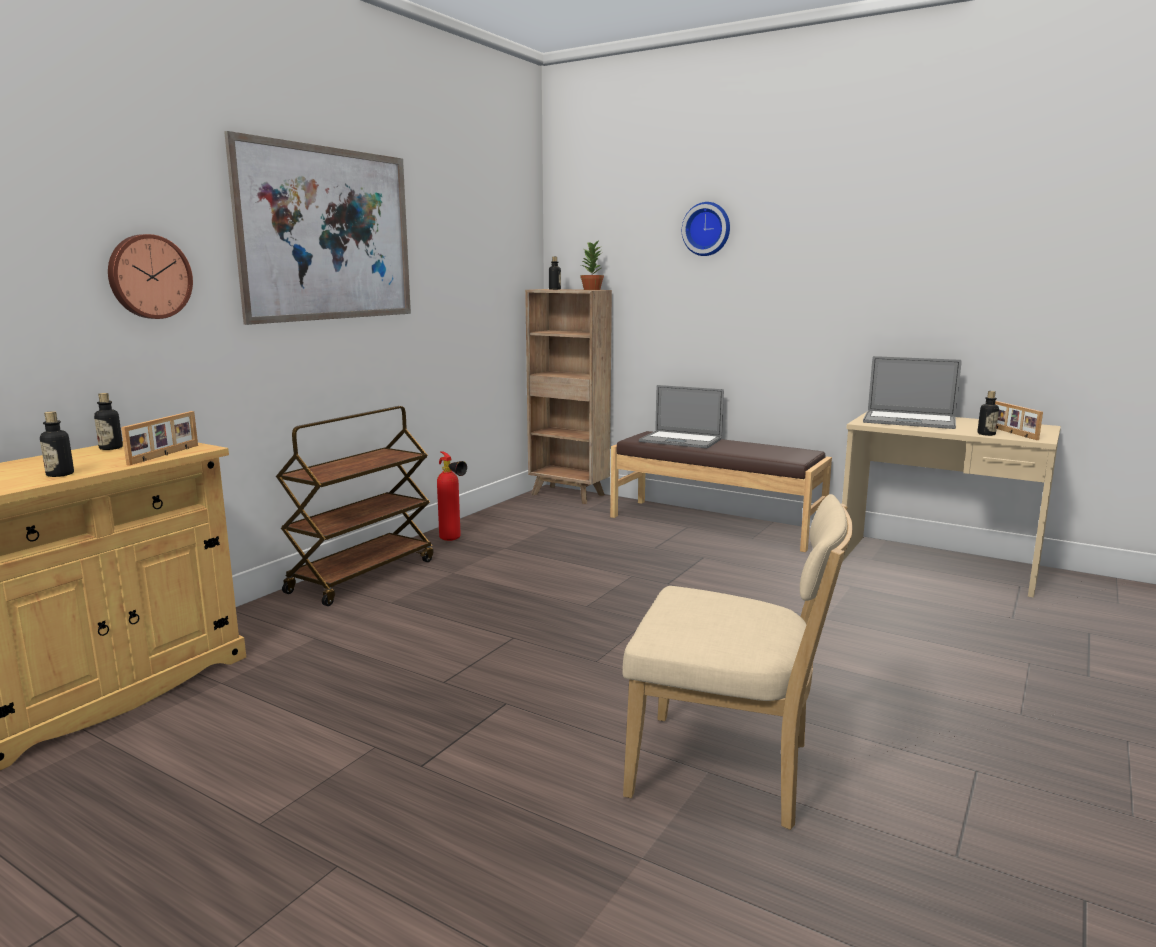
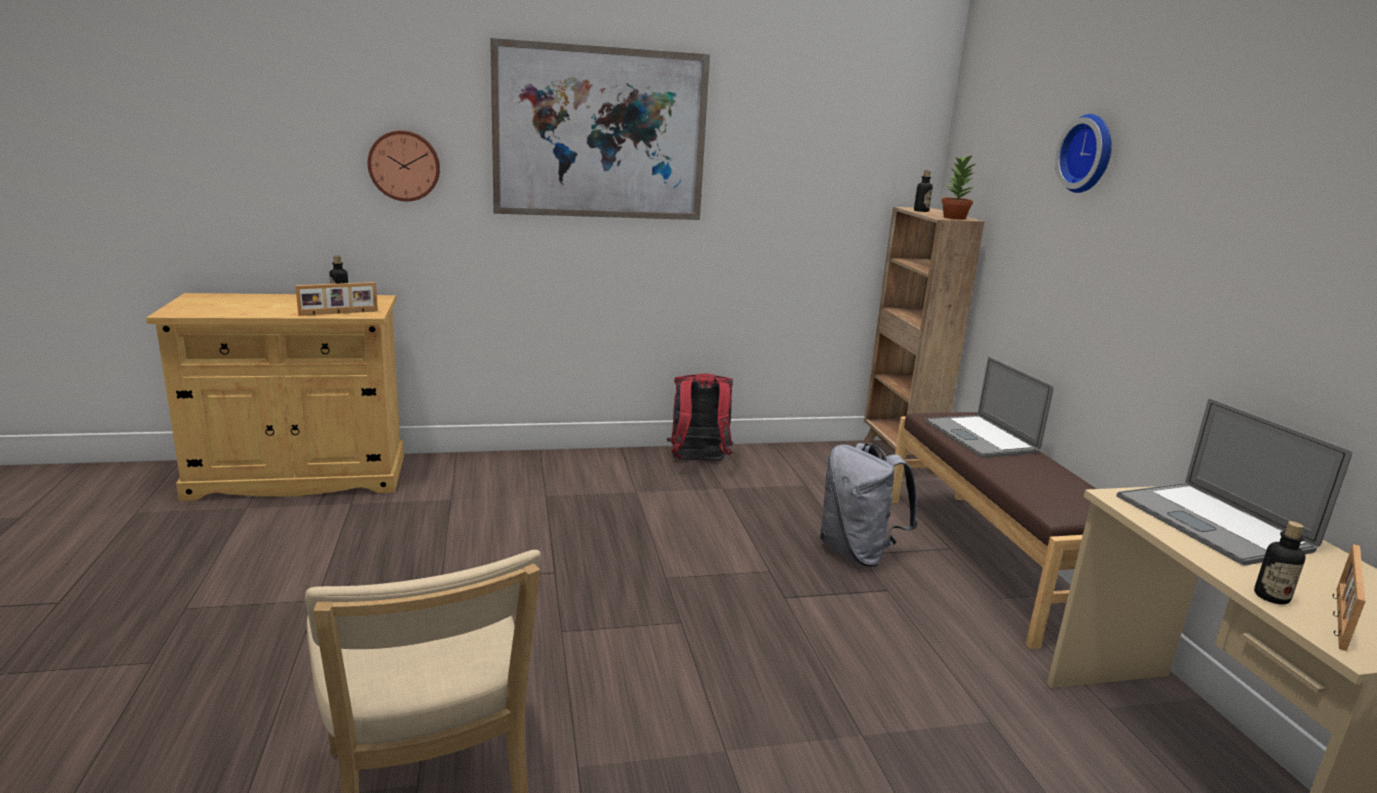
camera: 45 degrees right, 5 degrees up
(60, 474) = (255, 311): bottle -> none
(362, 575) = (575, 463): brown cart -> none
(453, 540) = (698, 462): fire extinguisher -> red backpack
(653, 547) = (858, 553): none -> grey backpack

